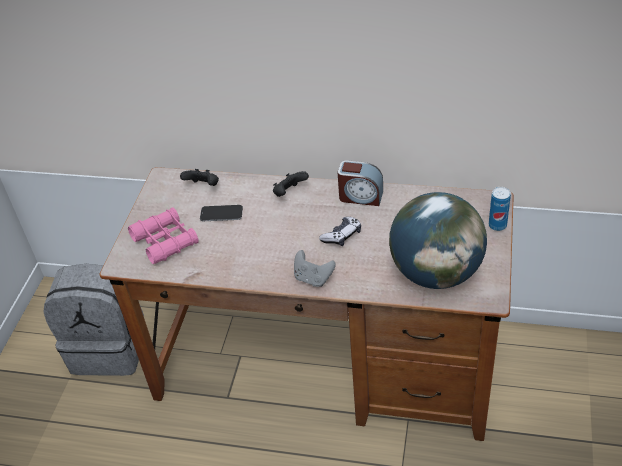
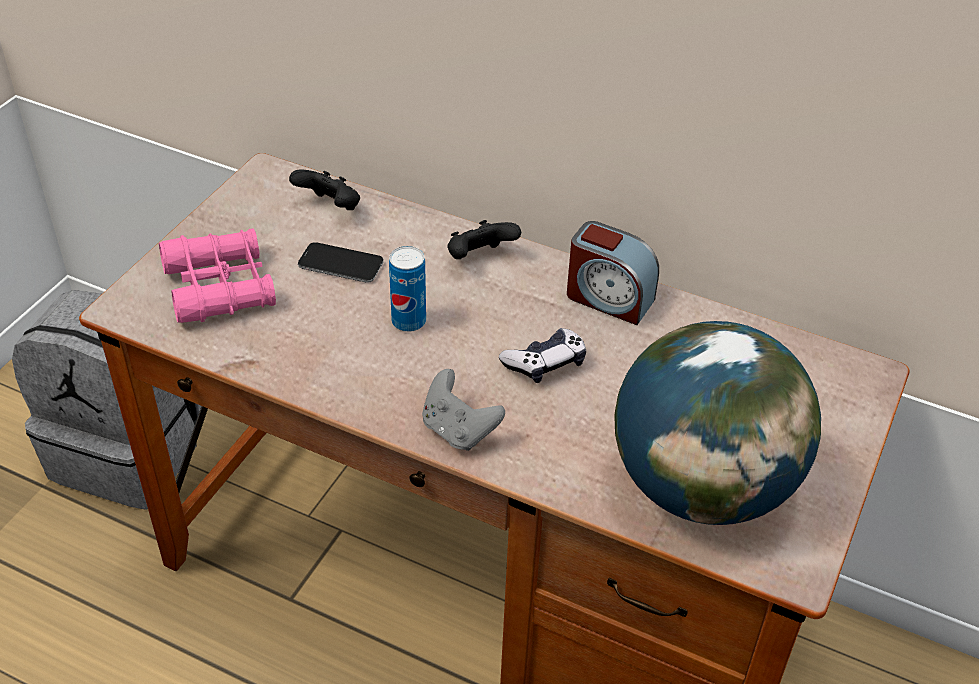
camera: 10 degrees right, 0 degrees up
(497, 225) = (857, 424): can -> can (409, 321)

